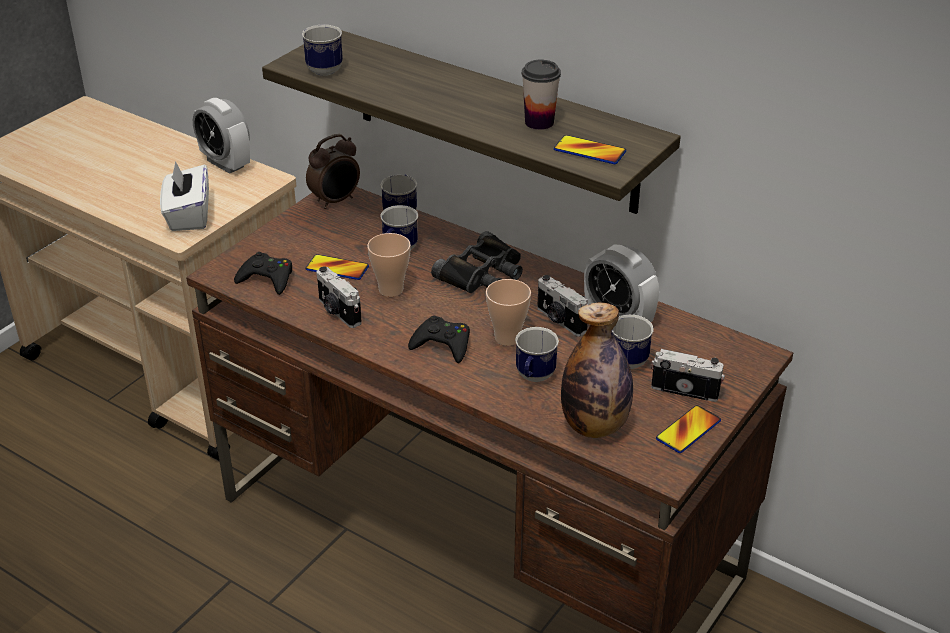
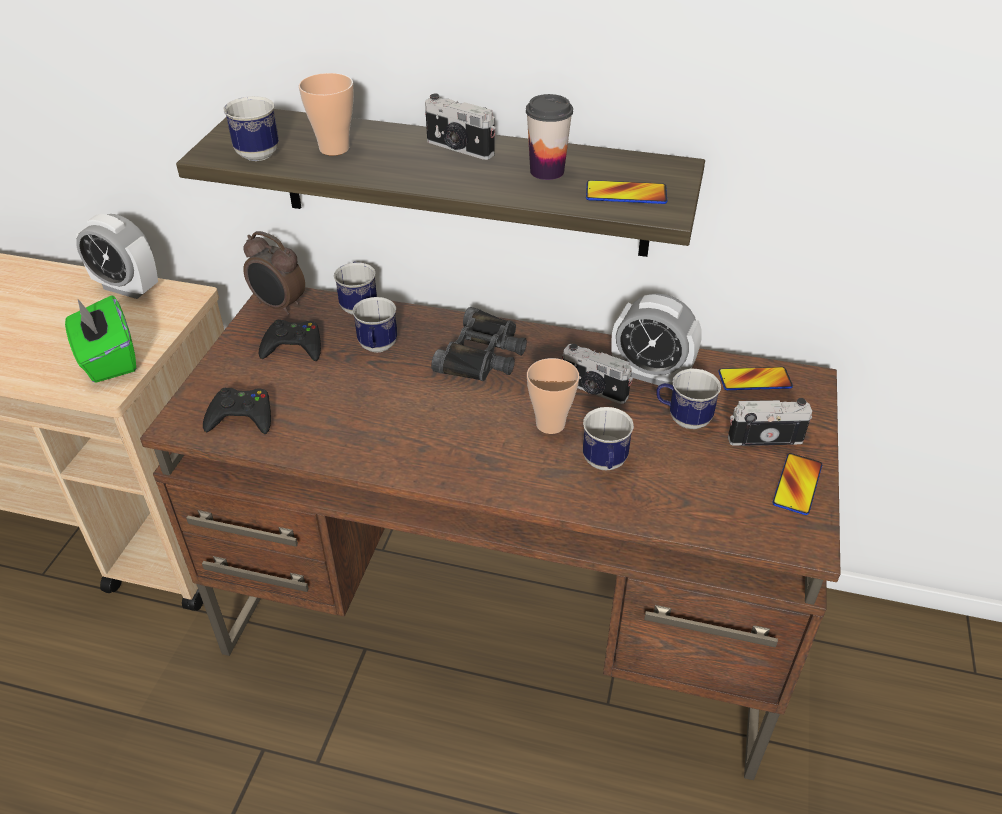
camera: 20 degrees left, 5 degrees up
(188, 215) = (108, 359): white tissue box -> green tissue box
(336, 201) = (279, 306): alarm clock -> alarm clock turned 90 degrees clockwise
(337, 268) = (319, 385): phone -> phone (754, 380)
(338, 312) = (346, 439): camera -> camera (459, 149)
(391, 289) = (393, 397): cup -> cup (334, 148)
(442, 344) = (485, 450): black game controller -> black game controller (293, 346)
(594, 426) = (701, 506): bottle -> none

